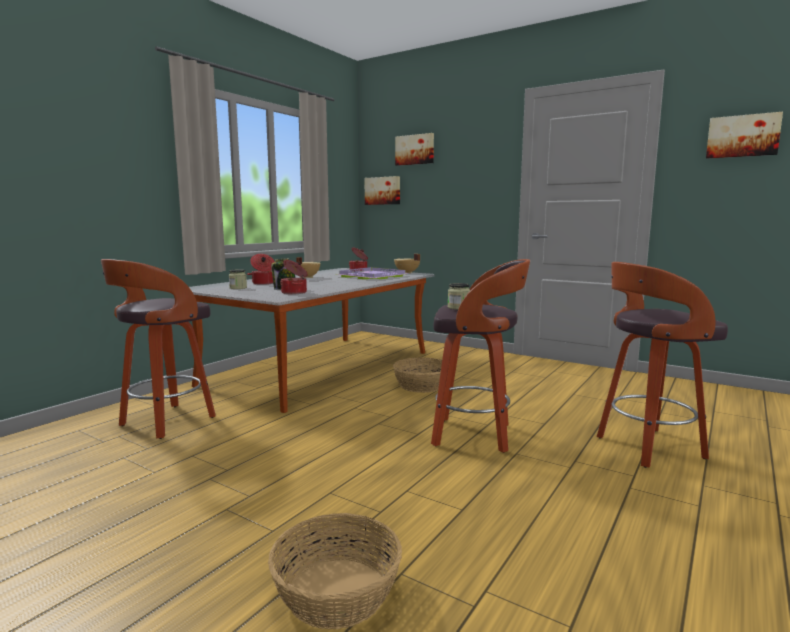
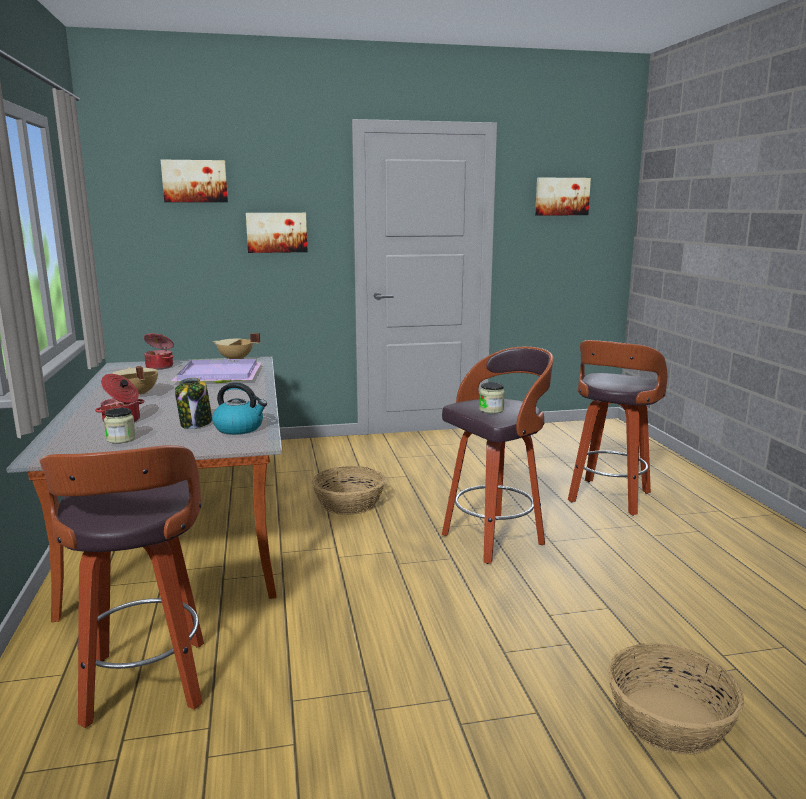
camera: 45 degrees left, 5 degrees up
(295, 292) = (239, 428): cooking pot -> kettle
(383, 190) = (141, 239): picture -> picture (276, 232)

